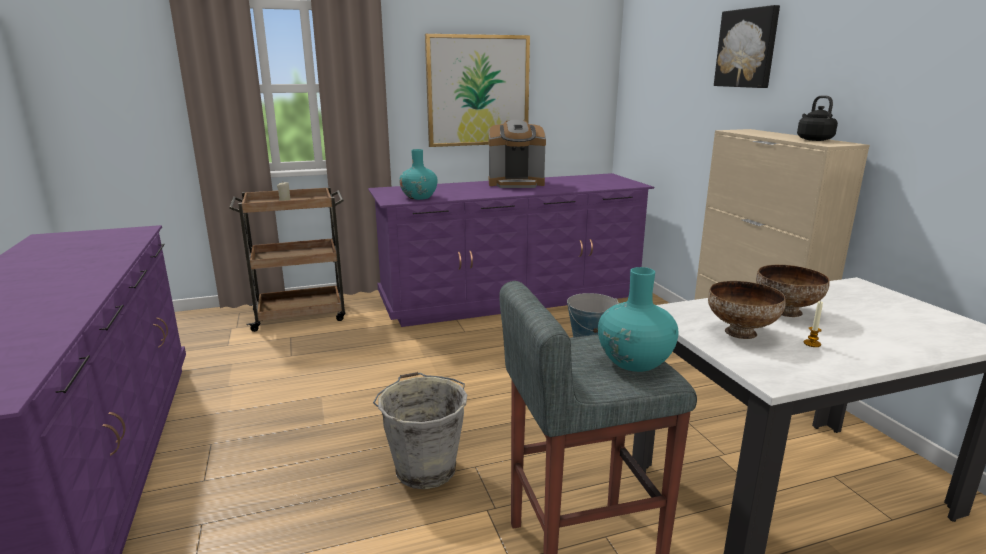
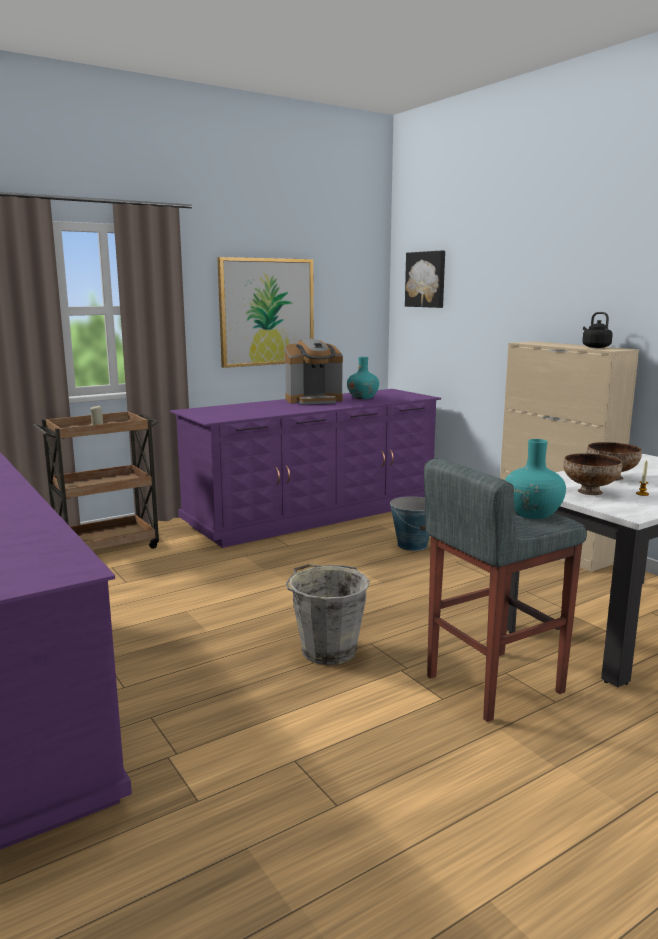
camera: 15 degrees left, 5 degrees down
(419, 197) = (234, 415): turquoise vase -> turquoise vase (362, 397)
(747, 48) = (524, 273): picture -> picture (426, 279)

